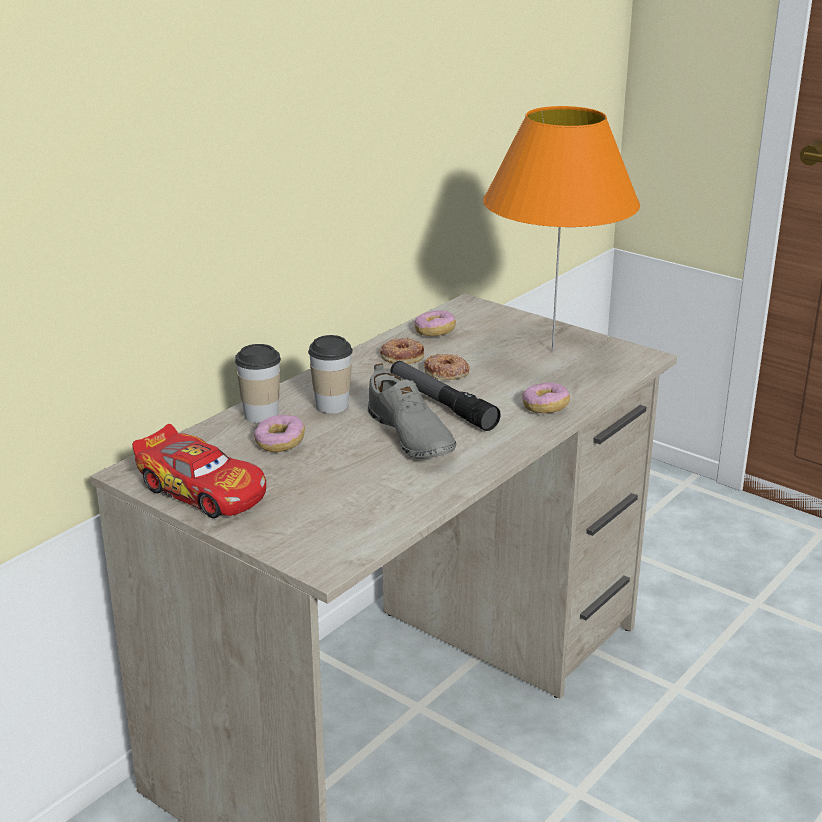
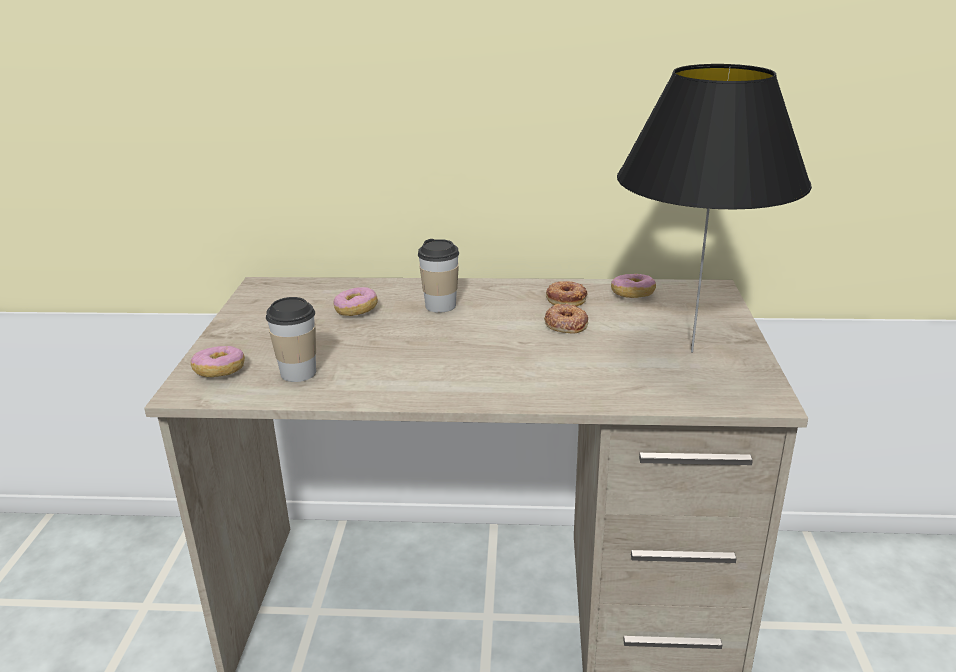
camera: 55 degrees right, 0 degrees up
(203, 490) = (258, 313): toy car -> none
(261, 415) = (392, 290): cup -> cup (298, 373)
(409, 436) = (429, 350): grey shoe -> none
(441, 404) = (505, 342): flashlight -> none
(545, 407) = (568, 387): donut -> donut (220, 371)
(551, 350) = (691, 351): orange table lamp -> black table lamp

